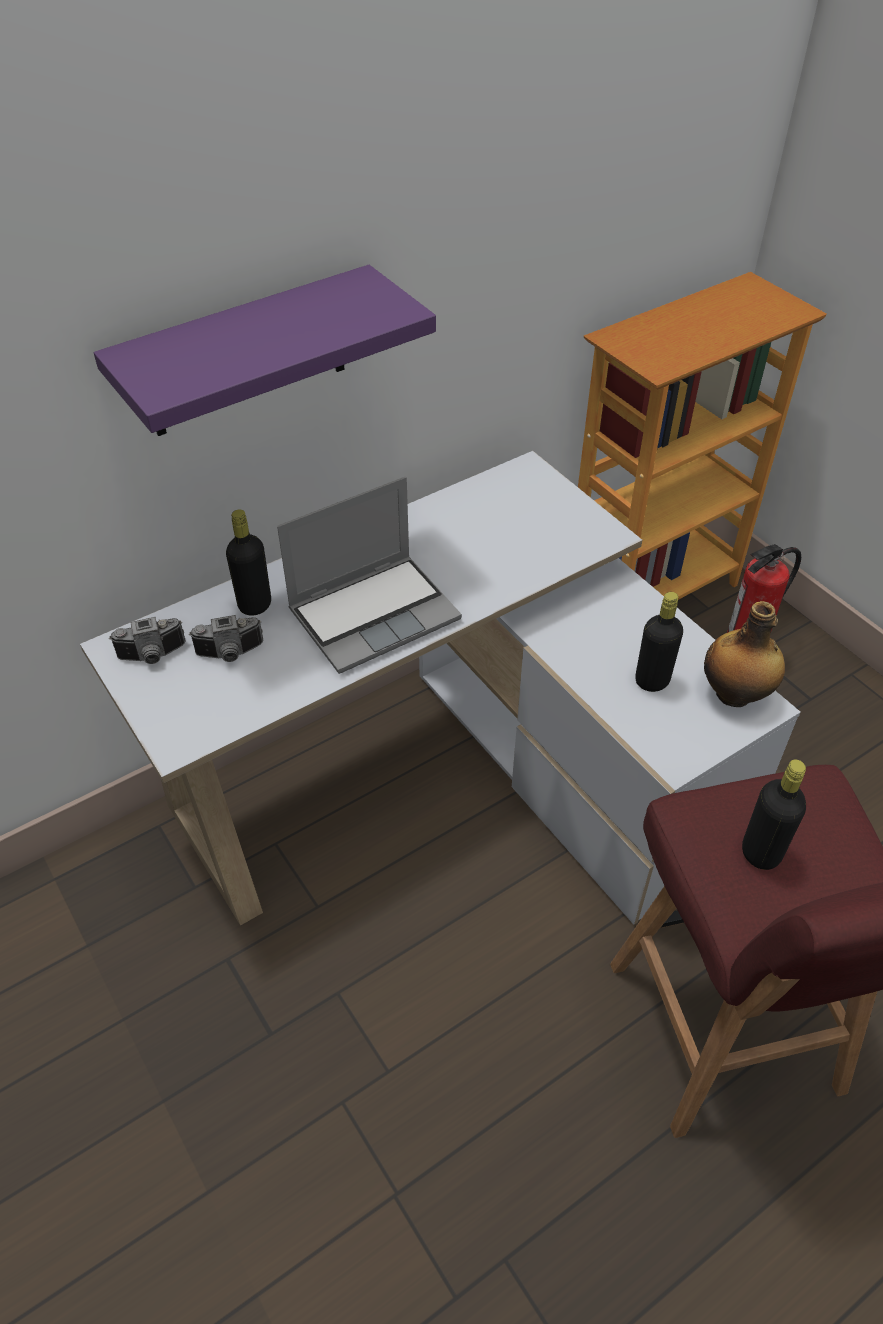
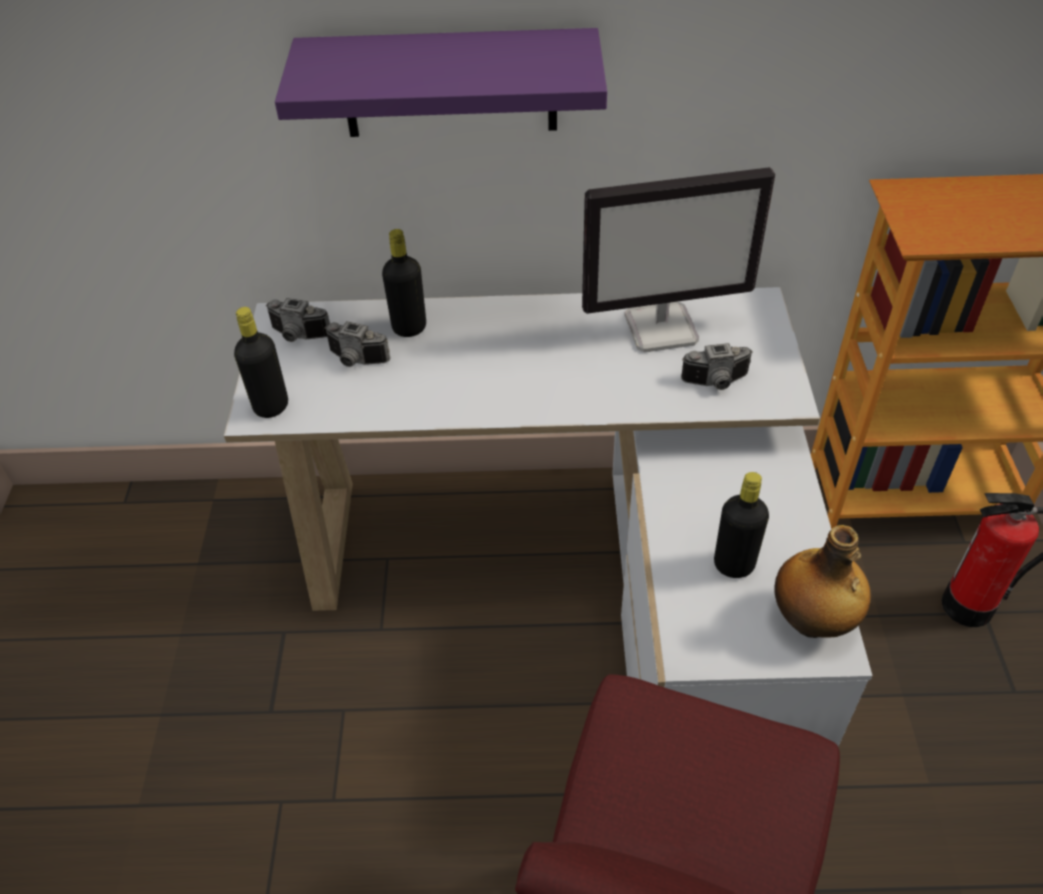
camera: 35 degrees right, 0 degrees up
(375, 613) = (500, 378): laptop -> none
(471, 518) = (662, 328): none -> monitor
(549, 544) = (716, 383): none -> camera
(761, 852) = (665, 783): black bottle -> black bottle (271, 406)

